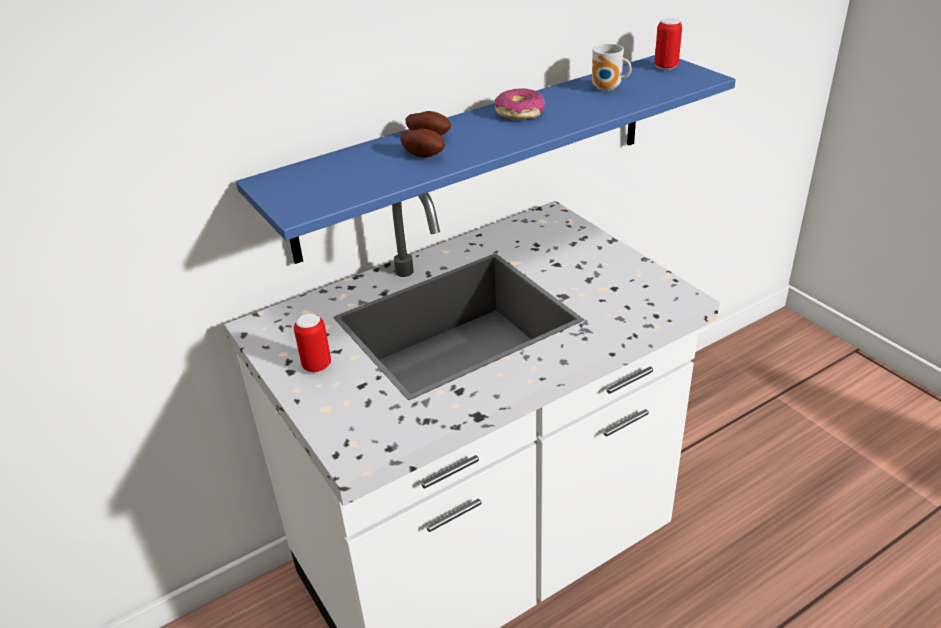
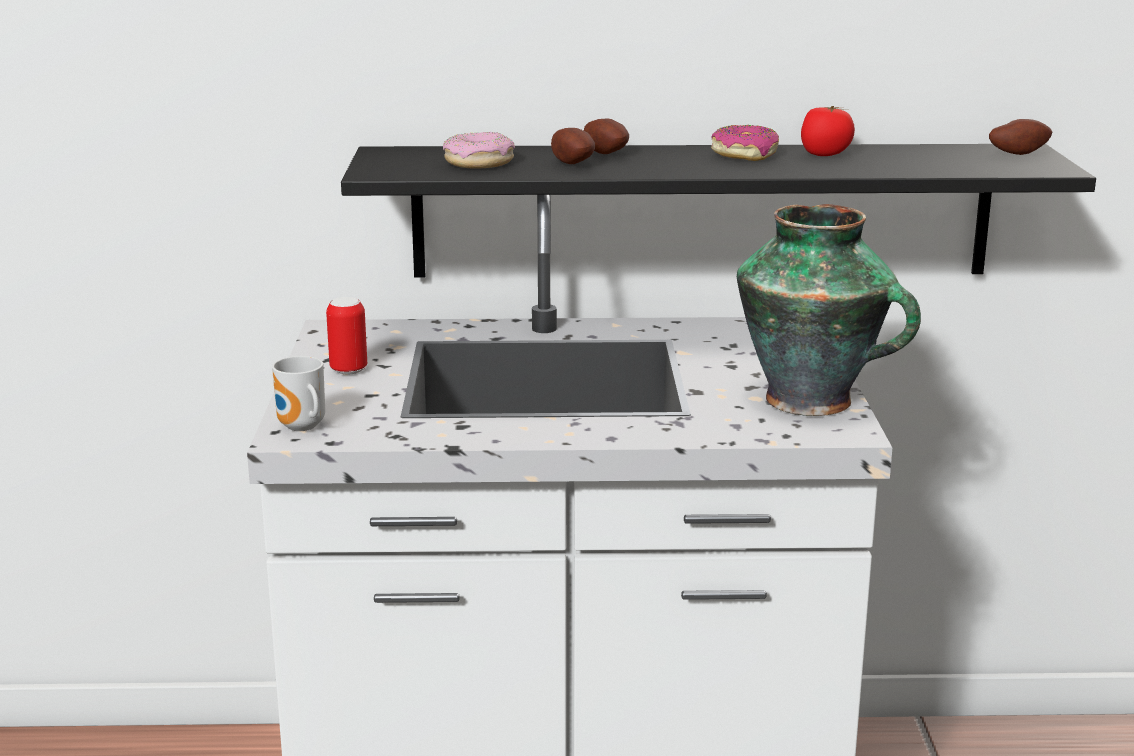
camera: 30 degrees right, 15 degrees down
(357, 174) = (479, 162): none -> donut
(478, 153) = (701, 210): blue shelf -> black shelf
(564, 97) = (825, 154): none -> tomato
(608, 89) = (896, 157): mug -> mug (301, 428)
(637, 279) = (813, 402): none -> vase
(666, 67) = (1017, 153): can -> potato

